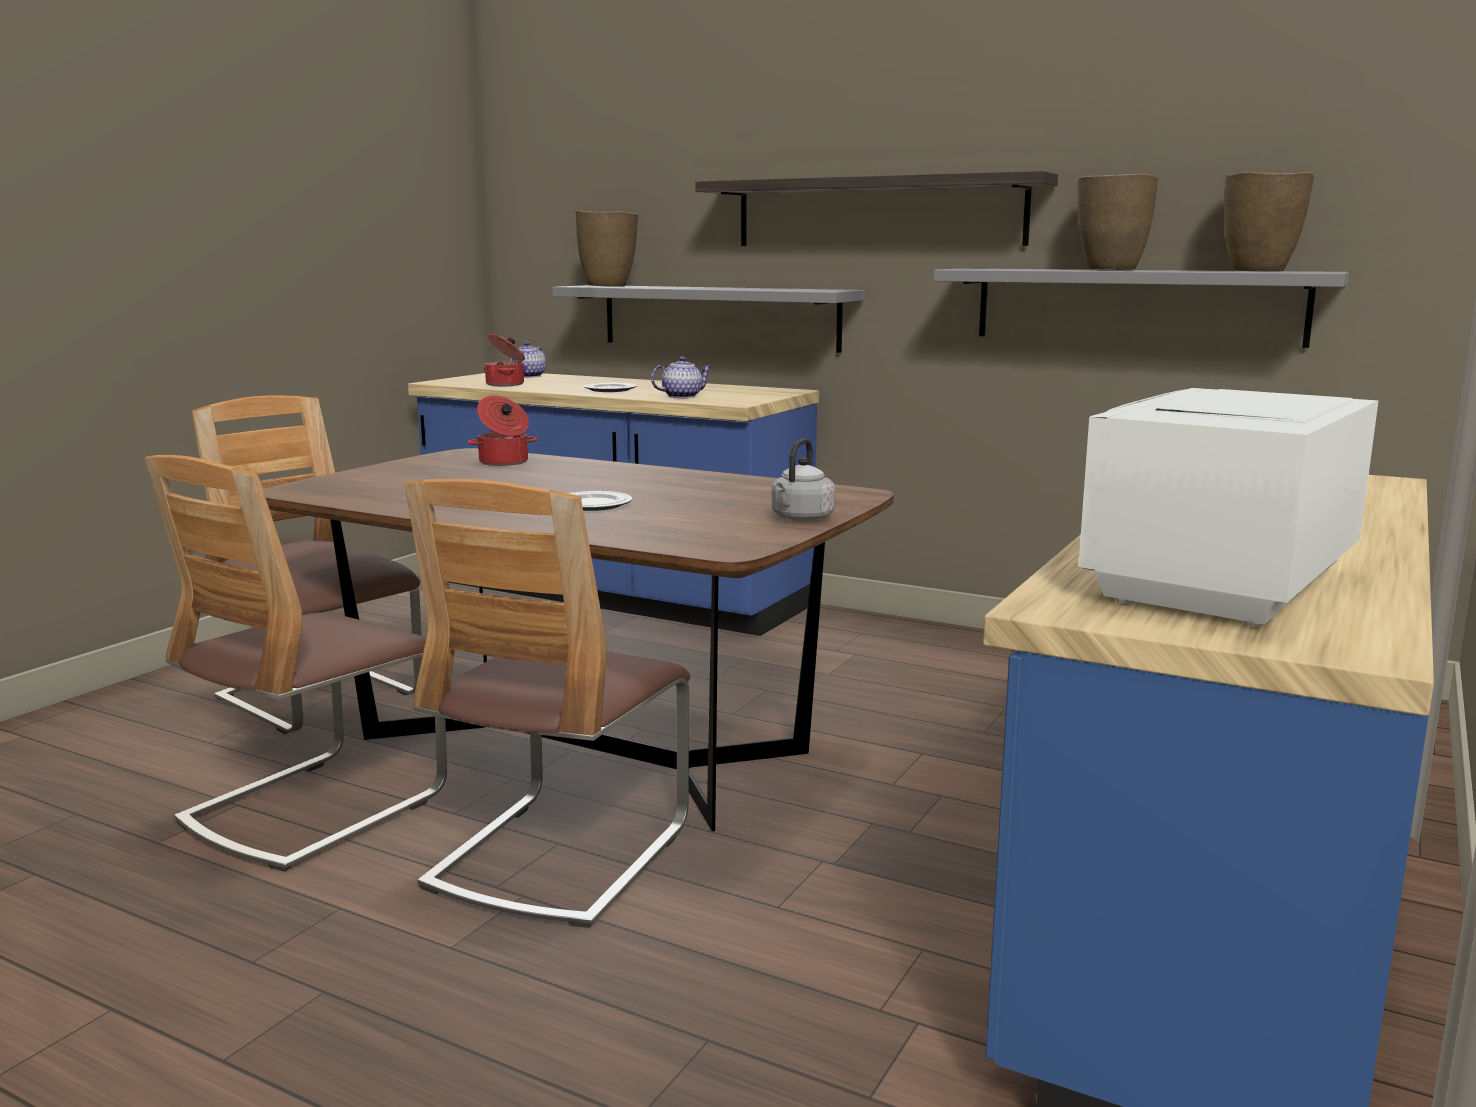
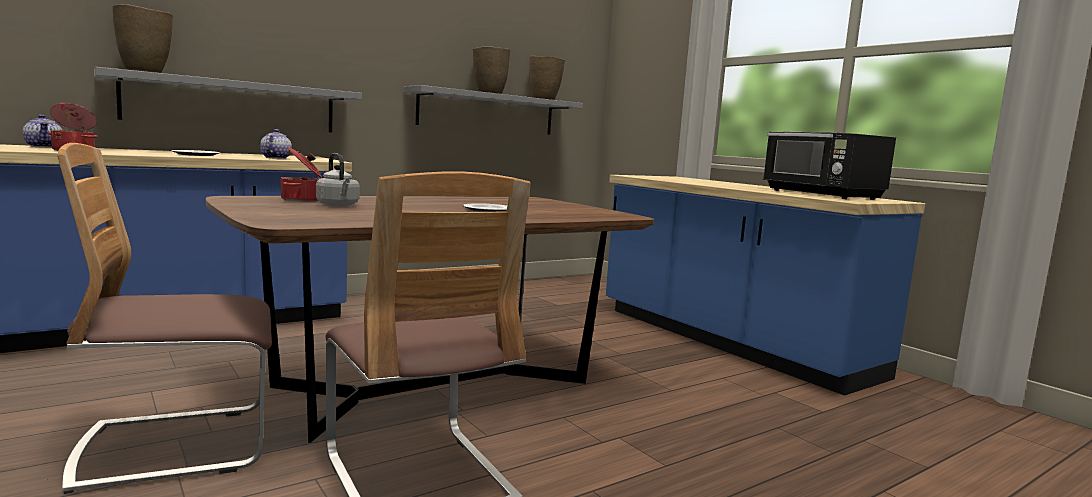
camera: 65 degrees left, 5 degrees down
(560, 856) = (579, 419): chair -> none
(801, 519) = (578, 206): grey kettle -> grey kettle (338, 205)
(877, 212) = (354, 47): shelf -> none
(1217, 584) = (821, 195): white microwave -> black microwave

